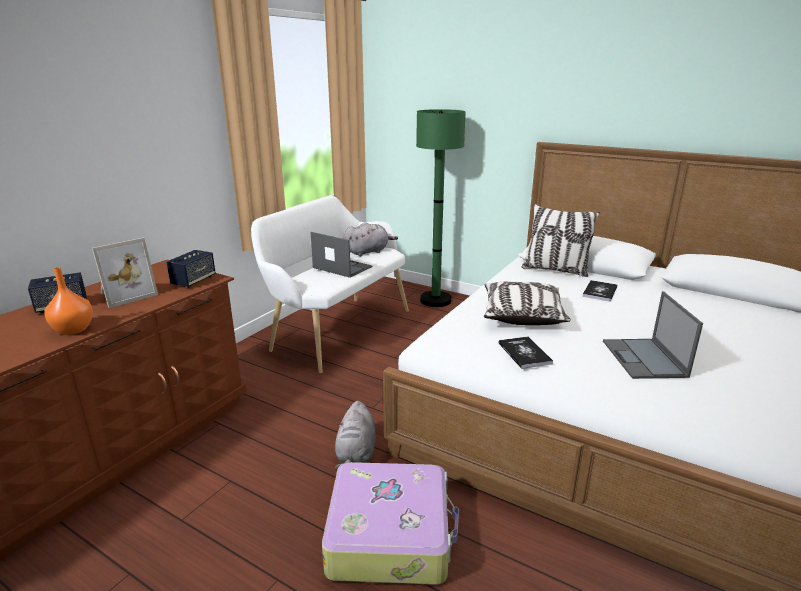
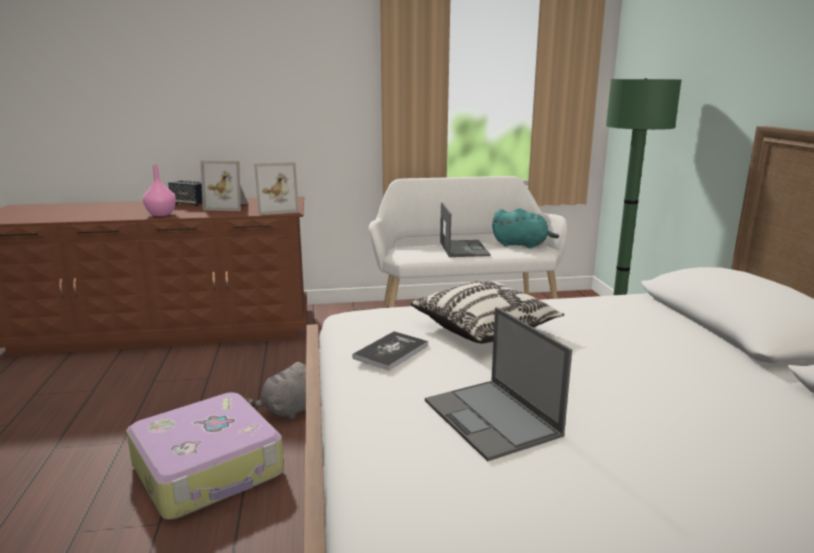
camera: 50 degrees right, 5 degrees down
(74, 329) = (162, 214): orange vase -> pink vase
(193, 281) = (277, 210): speaker -> picture frame
(368, 252) = (522, 245): grey plush toy -> turquoise plush toy
(555, 270) = (662, 313): pillow -> none
(600, 292) = (655, 350): book -> none
(644, 359) = (492, 419): laptop -> laptop turned 75 degrees counterclockwise

